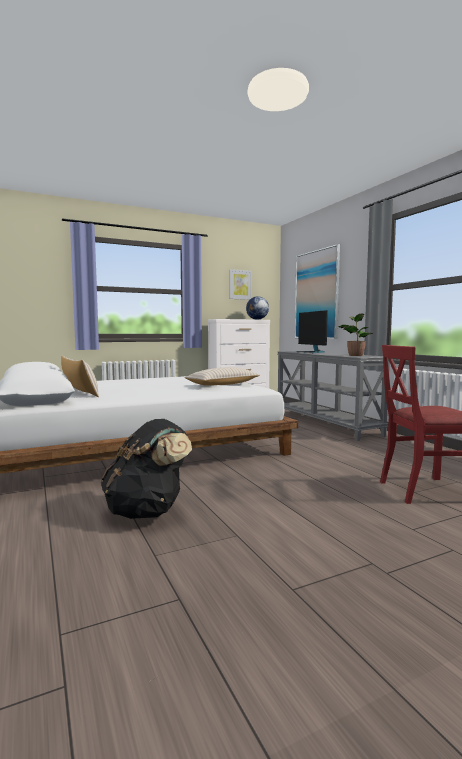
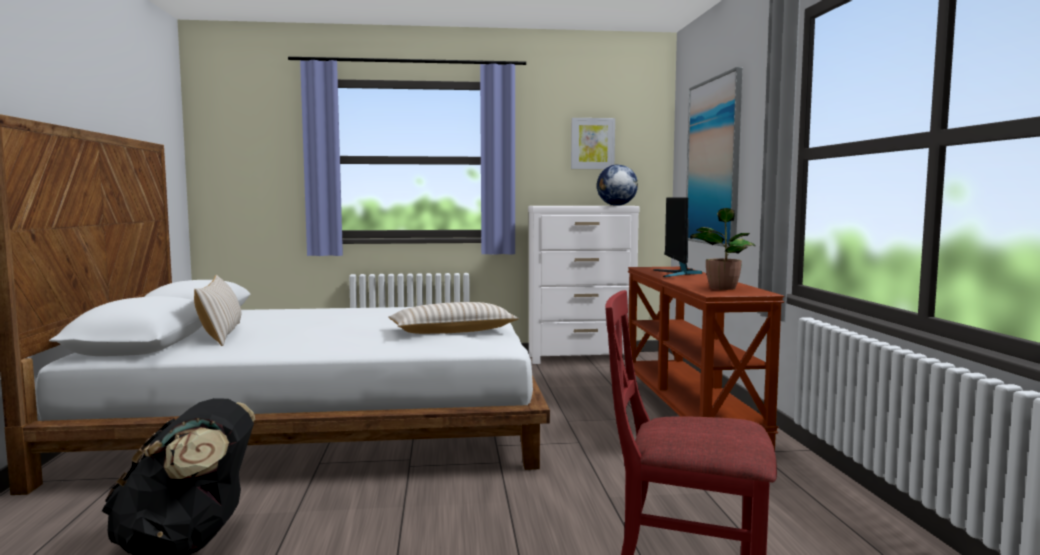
camera: 20 degrees right, 0 degrees up
(326, 424) = (690, 411): grey console table -> brown console table

